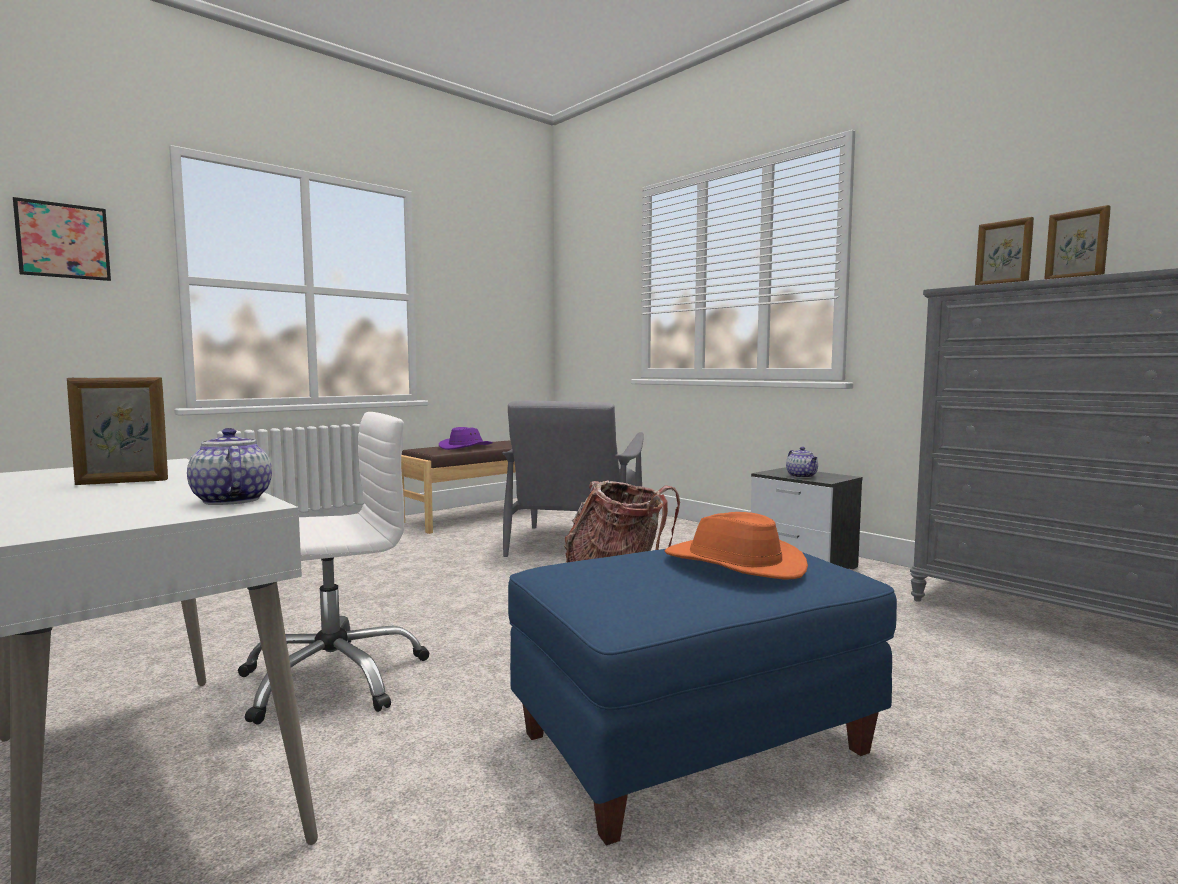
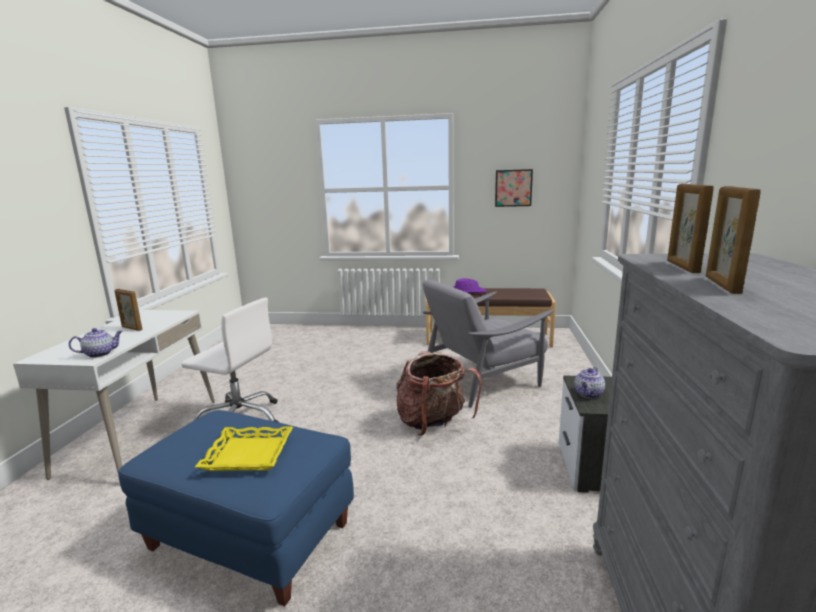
camera: 50 degrees right, 10 degrees up
(63, 241) = (275, 177): picture -> picture (513, 188)
(230, 500) = (100, 354): teapot -> teapot turned 45 degrees clockwise
(733, 564) = (248, 454): orange hat -> yellow tray

